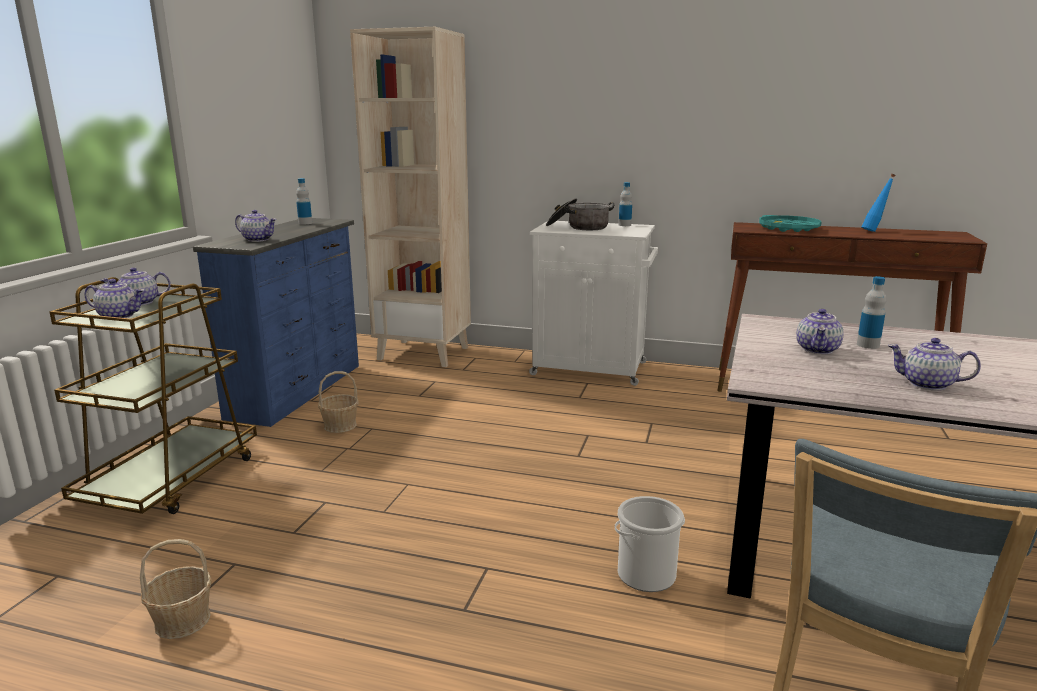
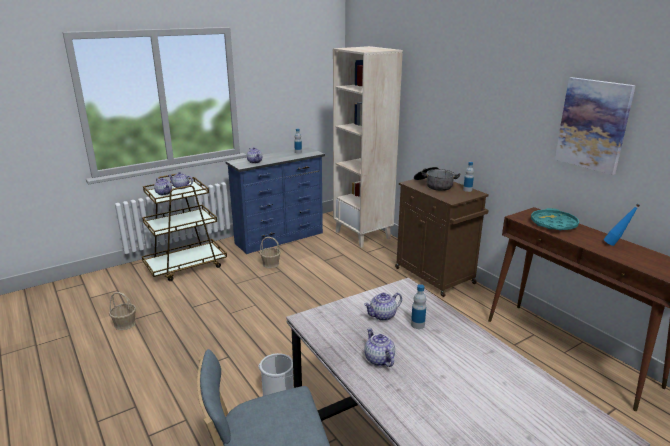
camera: 40 degrees right, 5 degrees up
(591, 369) = (435, 276): white cabinet -> brown cabinet
(806, 94) = (593, 124): none -> picture

